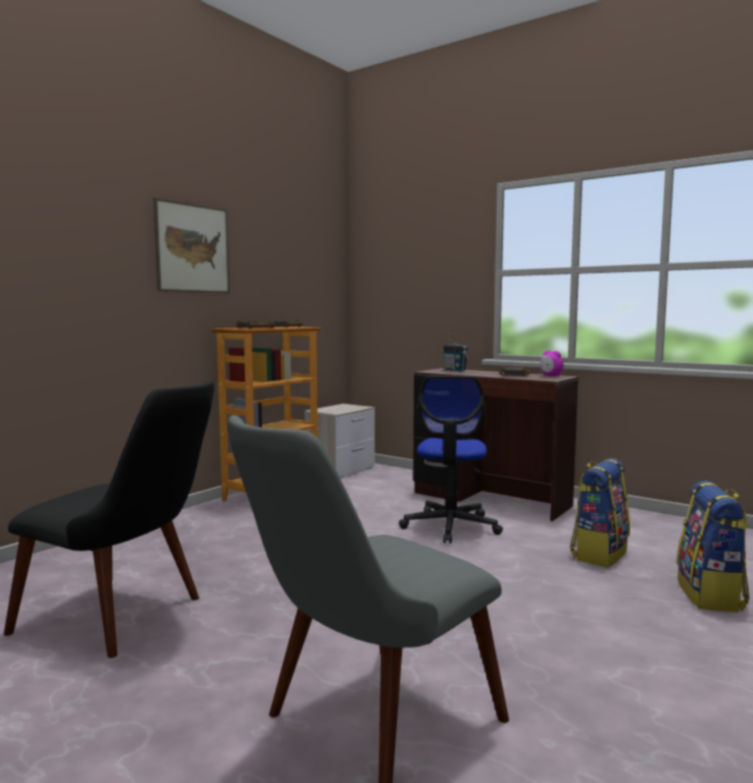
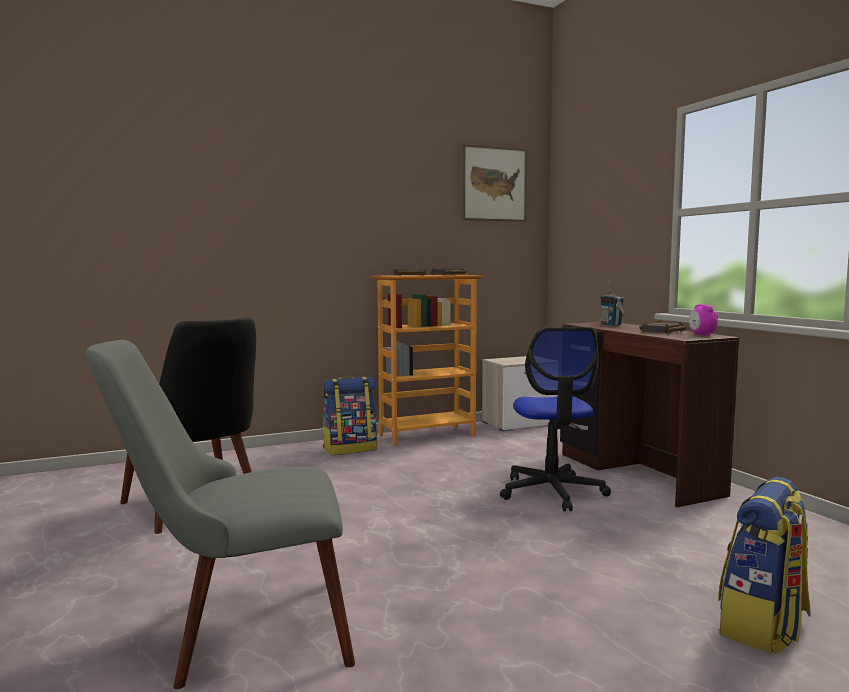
camera: 30 degrees right, 0 degrees up
(193, 248) = (357, 202): picture -> picture (494, 184)
(450, 526) = (552, 492): office chair -> office chair turned 45 degrees counterclockwise
(599, 553) = (682, 550): backpack -> backpack (350, 449)

